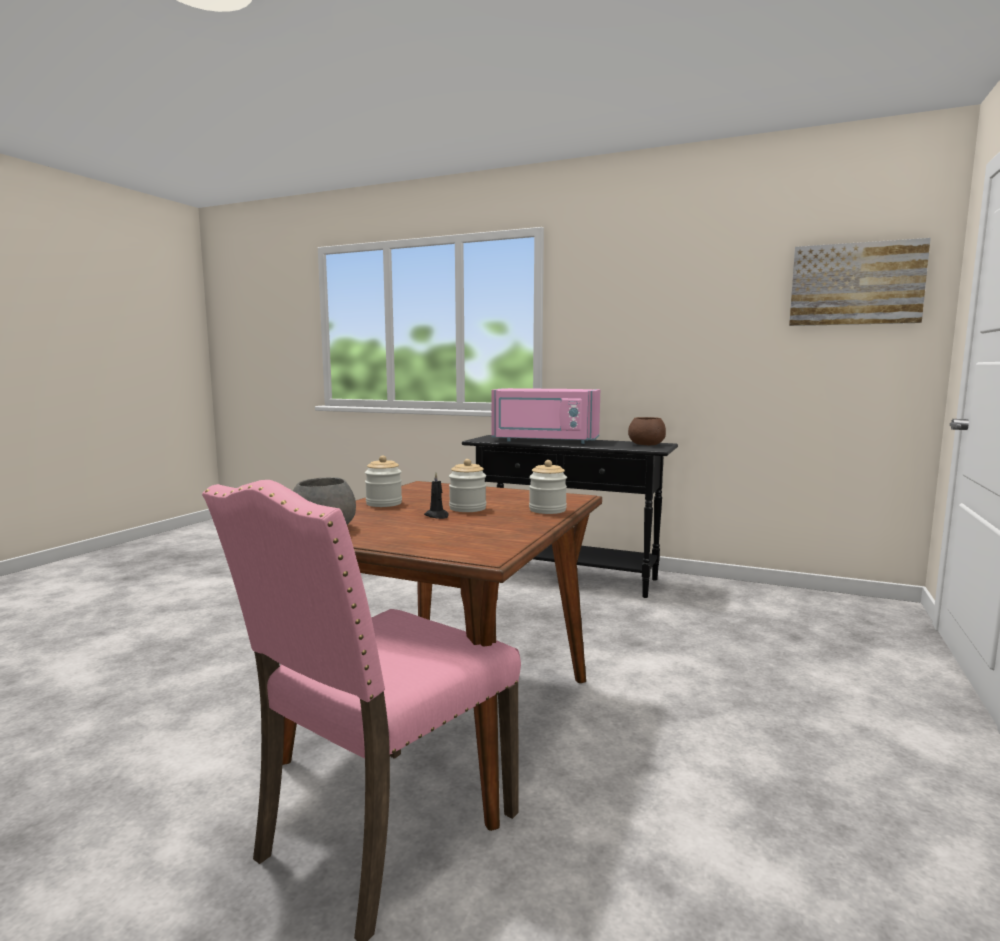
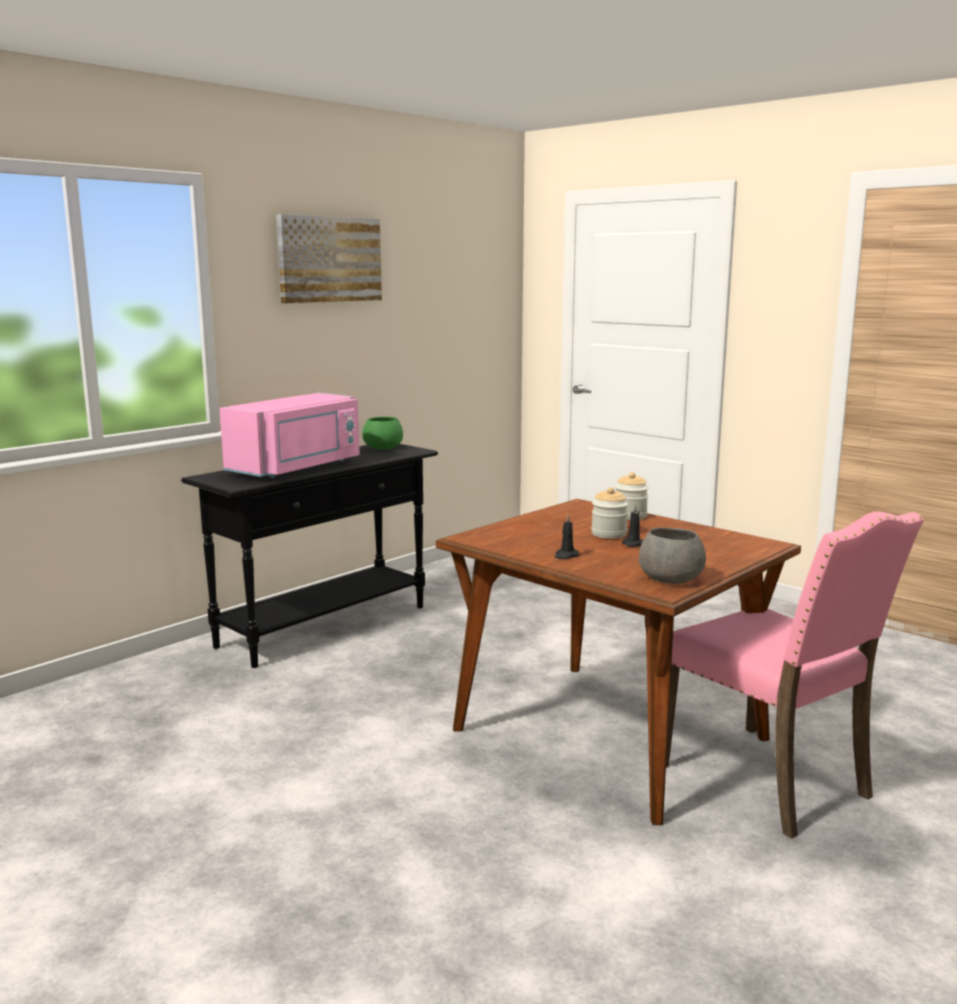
camera: 70 degrees left, 5 degrees up
(384, 503) = (566, 556): jar -> black candle
(647, 444) = (384, 448): brown bowl -> green bowl
(855, 284) = (474, 272): picture -> picture (329, 259)

